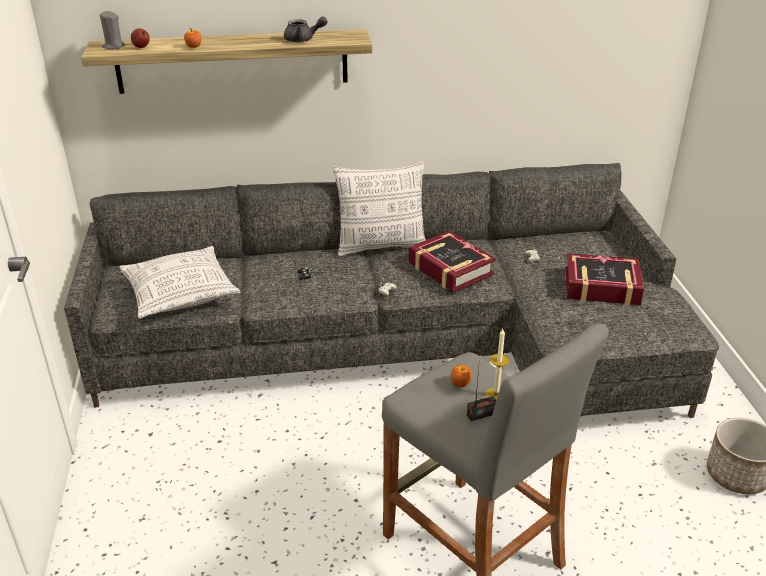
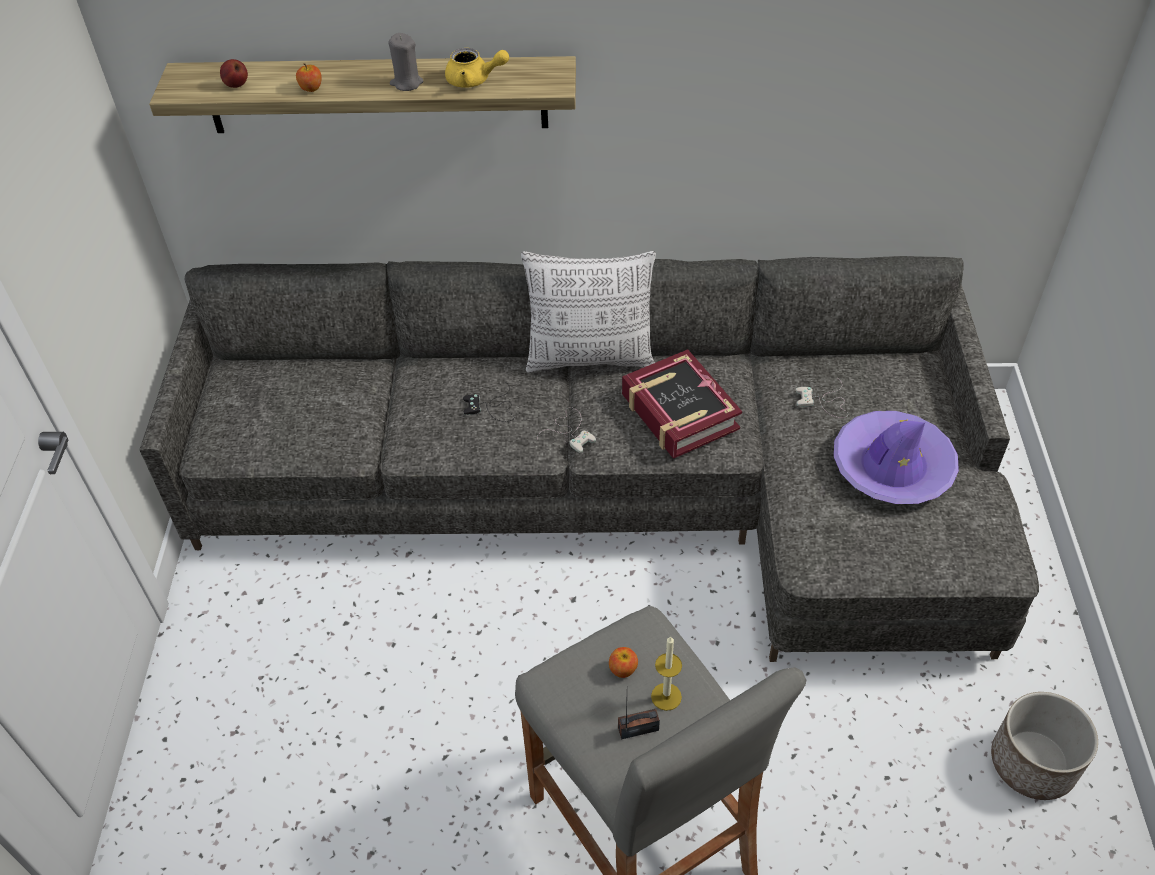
camera: 10 degrees right, 15 degrees up
(113, 46) = (198, 81): grey candle -> grey candle (406, 83)
(181, 294) = (301, 424): pillow -> none
(303, 40) = (474, 80): grey teapot -> yellow teapot
(601, 287) = (892, 467): book -> purple hat

